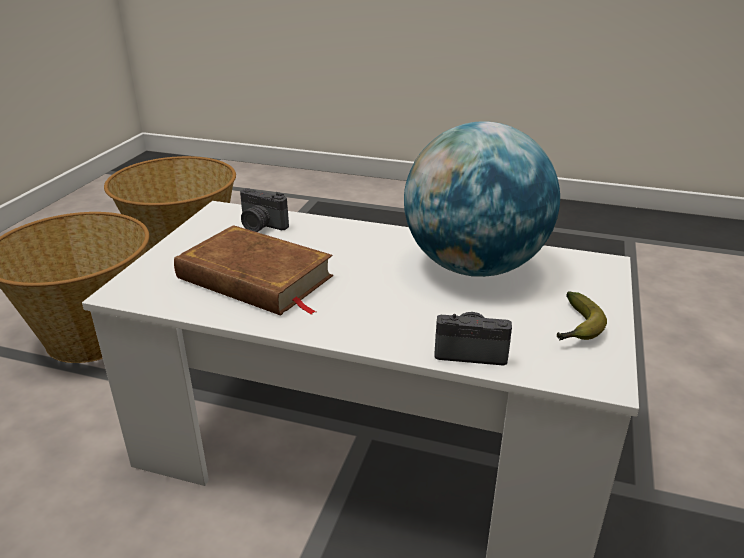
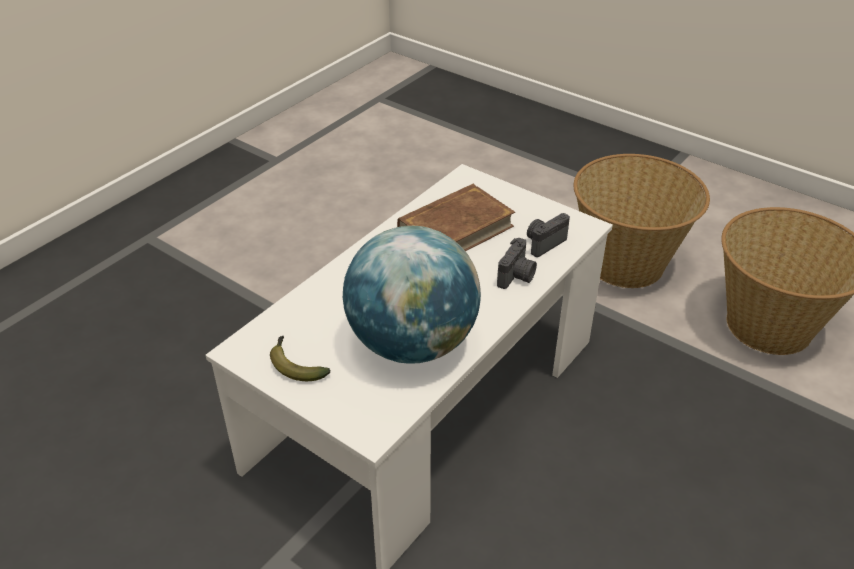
camera: 110 degrees right, 10 degrees up
(470, 351) = (306, 302): camera -> camera (517, 276)

